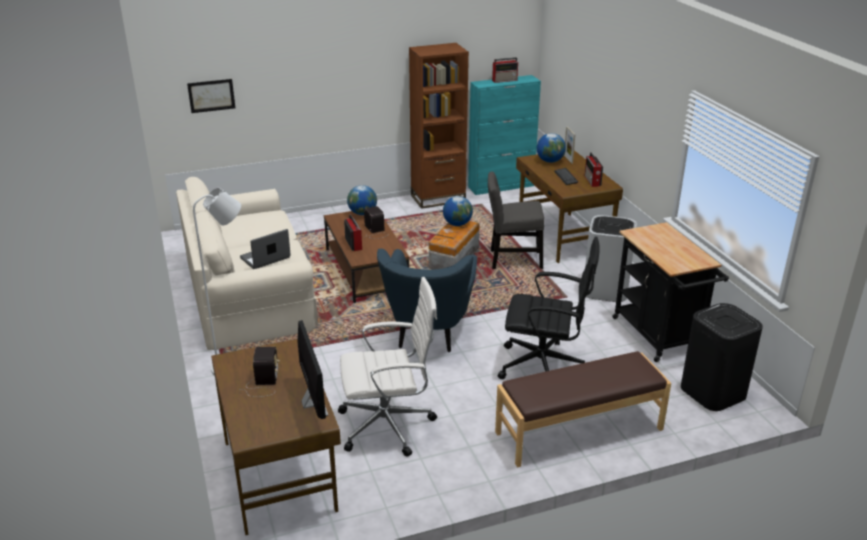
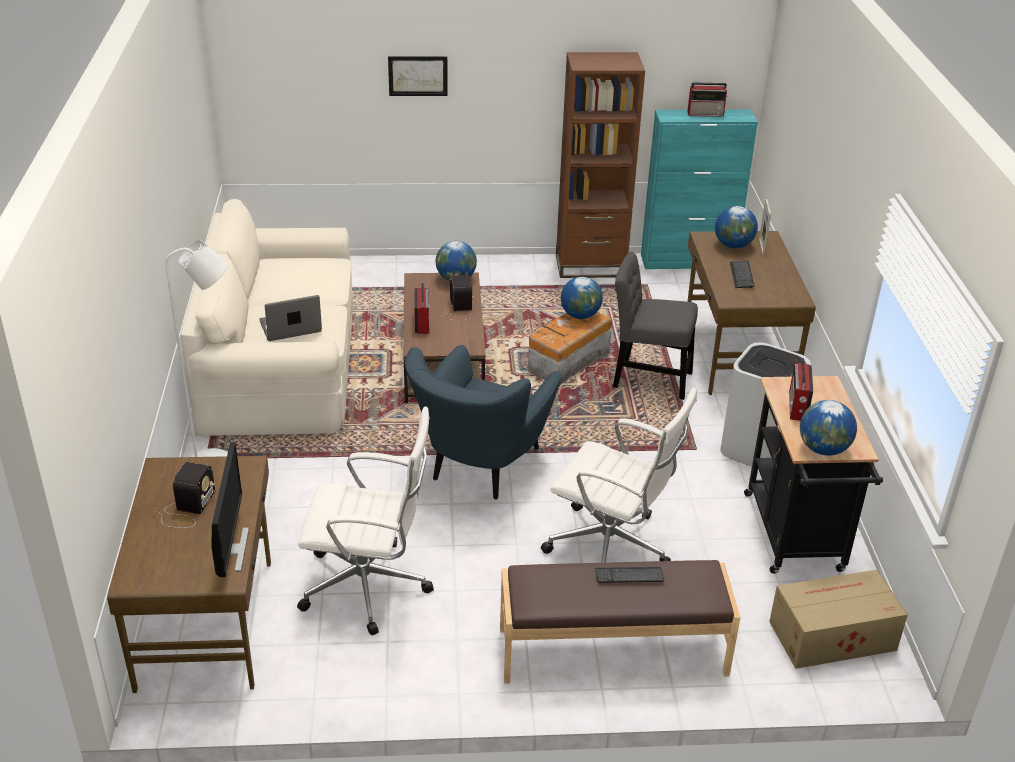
camera: 15 degrees right, 5 degrees up
(211, 95) = (287, 89): picture -> picture (418, 76)
(544, 367) = (611, 548): black office chair -> white office chair
(587, 371) = (629, 576): none -> keyboard
(592, 181) = (777, 287): radio -> radio (797, 407)
(684, 265) = (823, 449): none -> globe
(712, 392) = (830, 635): black trash can -> cardboard box

